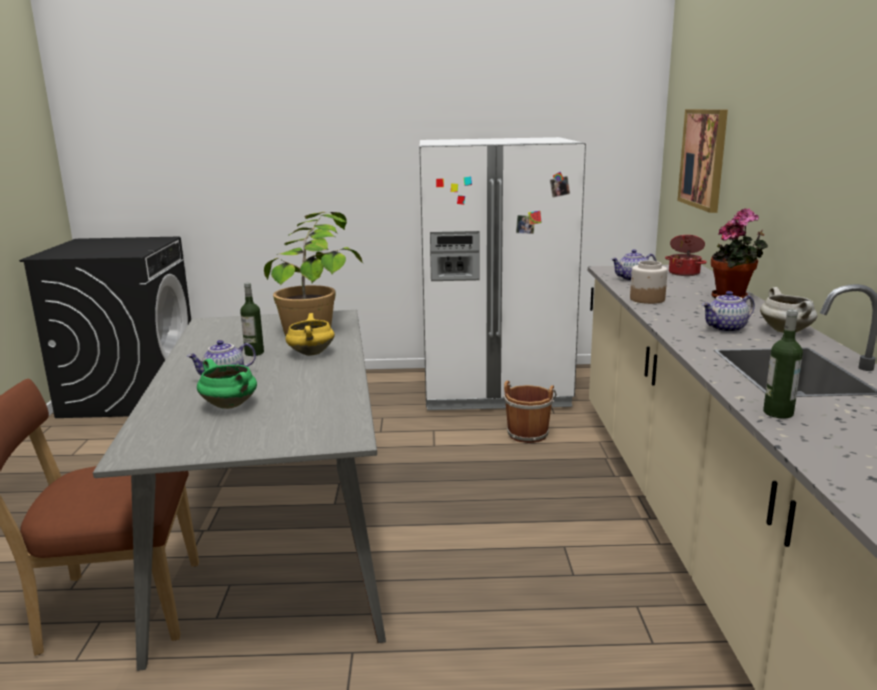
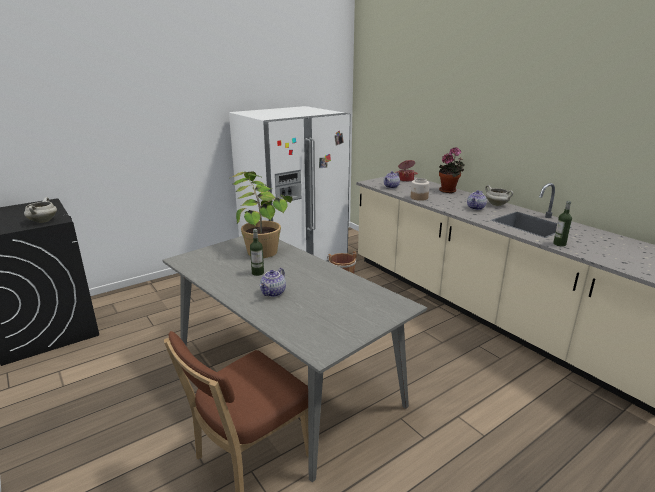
camera: 35 degrees left, 5 degrees up
(119, 253) = (43, 221): none -> white cooking pot
(230, 405) = (312, 308): green cooking pot -> none
(310, 353) = (291, 264): yellow cooking pot -> none
(704, 158) = (396, 117): picture -> none

